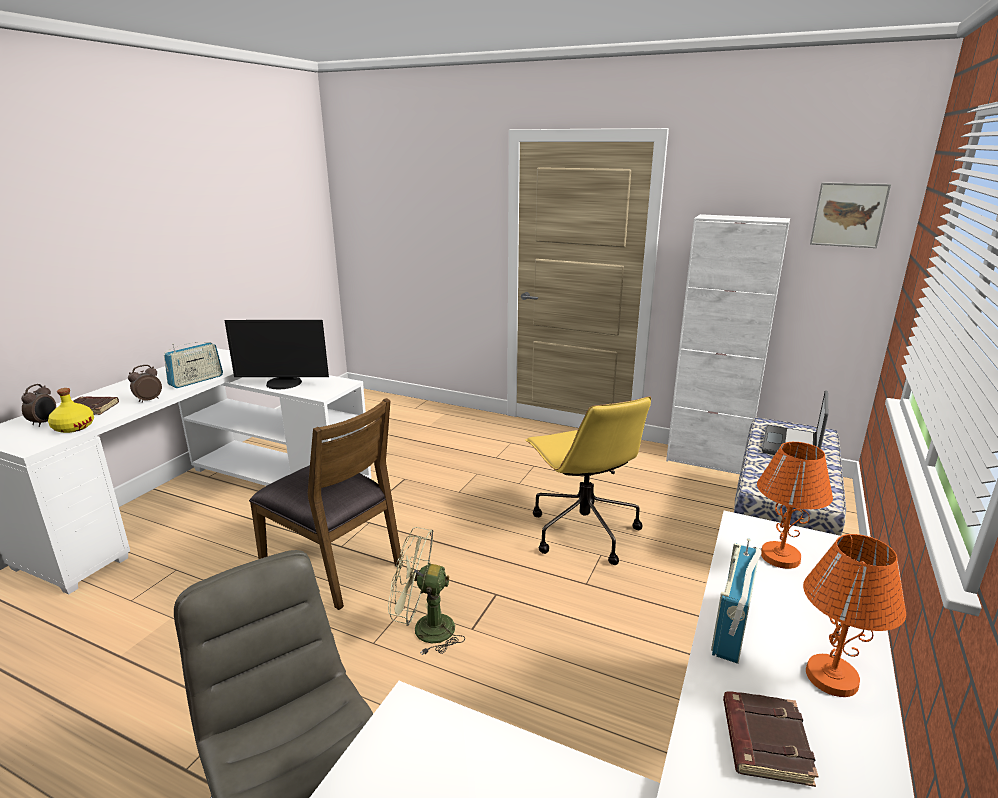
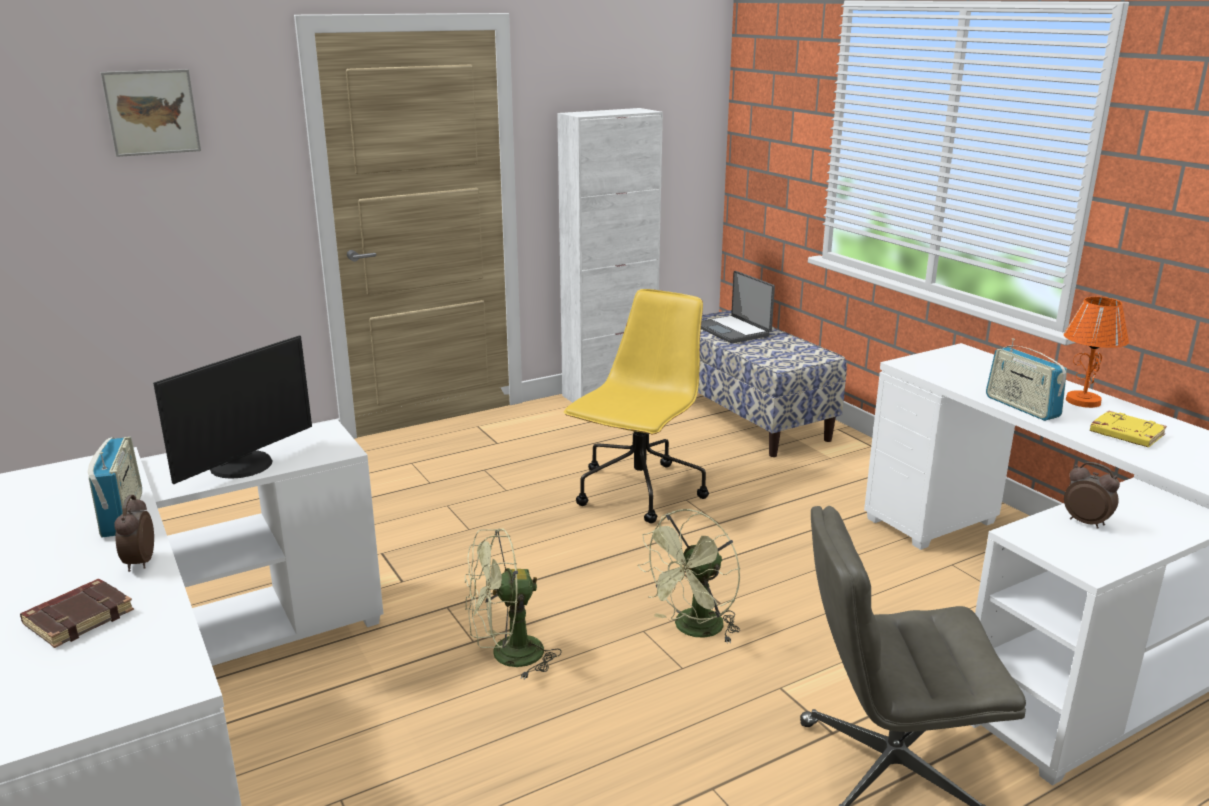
camera: 55 degrees left, 0 degrees up
(44, 422) = (64, 670): alarm clock -> alarm clock (1086, 522)
(73, 427) = (148, 640): yellow bottle -> none
(334, 564) = (507, 656): brown chair -> green fan
(582, 531) = (638, 493): yellow office chair -> yellow office chair turned 75 degrees counterclockwise
(763, 741) = (1125, 434): brown book -> yellow book
(779, 557) = (955, 369): orange table lamp -> none
(849, 215) = (682, 99): picture -> picture (152, 112)

